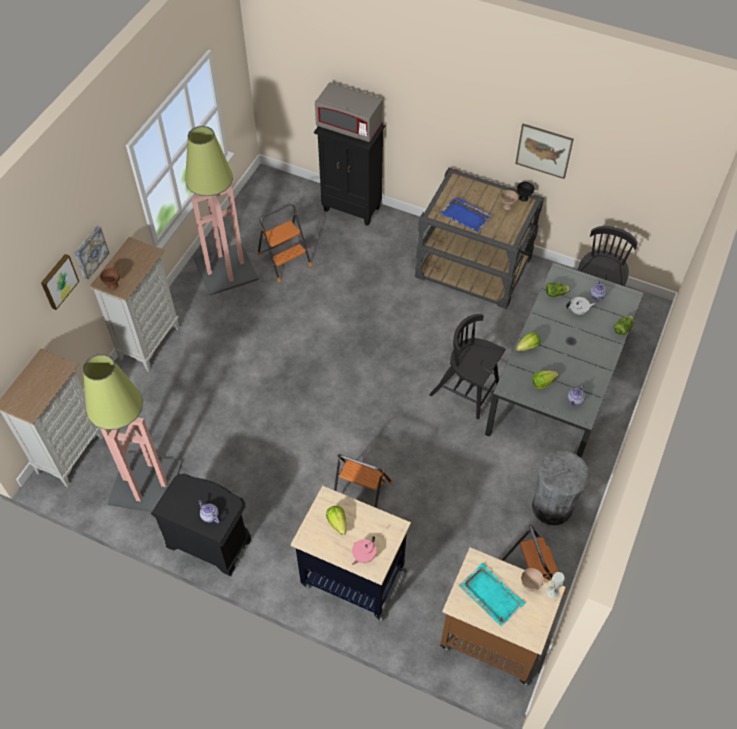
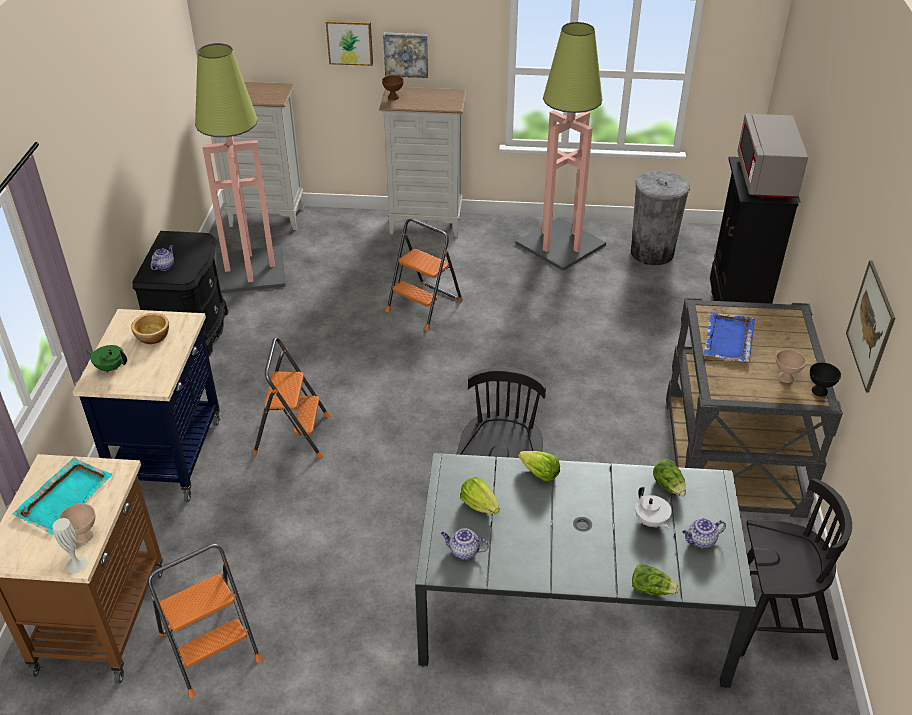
camera: 70 degrees right, 15 degrees down
(283, 258) = (610, 280): orange step ladder -> orange step ladder (426, 304)
(337, 523) = (153, 336): lettuce -> bowl
(363, 555) = (110, 367): pink teapot -> green teapot
(552, 507) = (338, 646): grey trash can -> grey trash can (652, 252)

